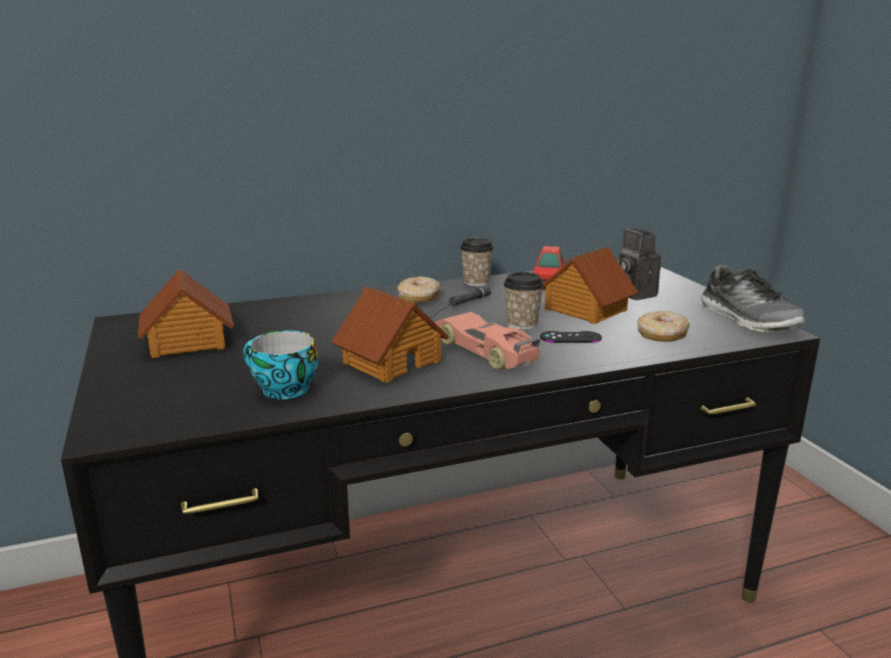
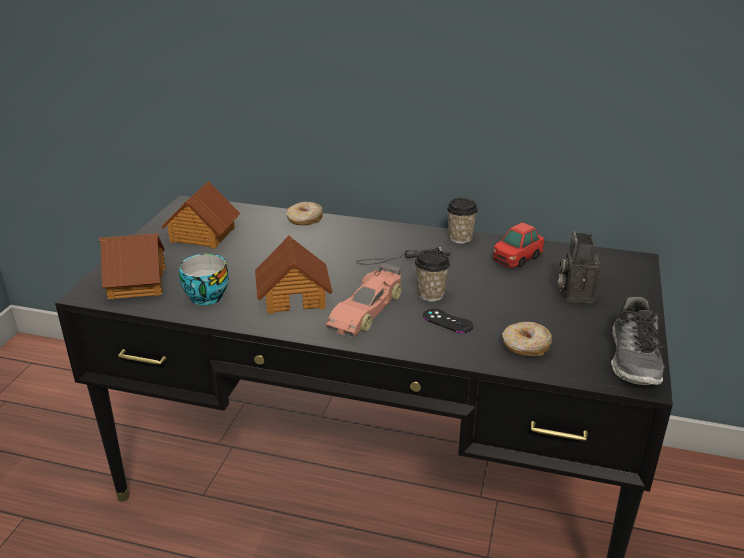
camera: 35 degrees right, 10 degrees up
(419, 297) = (394, 241): donut -> donut (304, 220)
(485, 351) = (367, 310): toy car -> toy car turned 150 degrees counterclockwise
(584, 309) = (504, 296): toy house -> toy house (136, 282)

